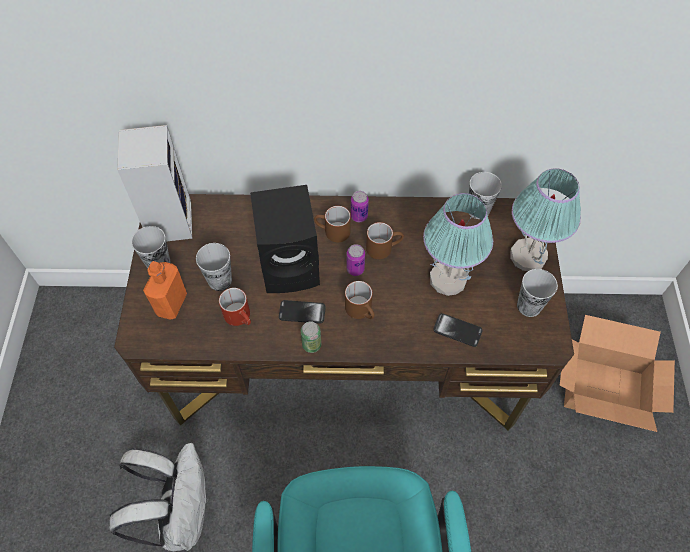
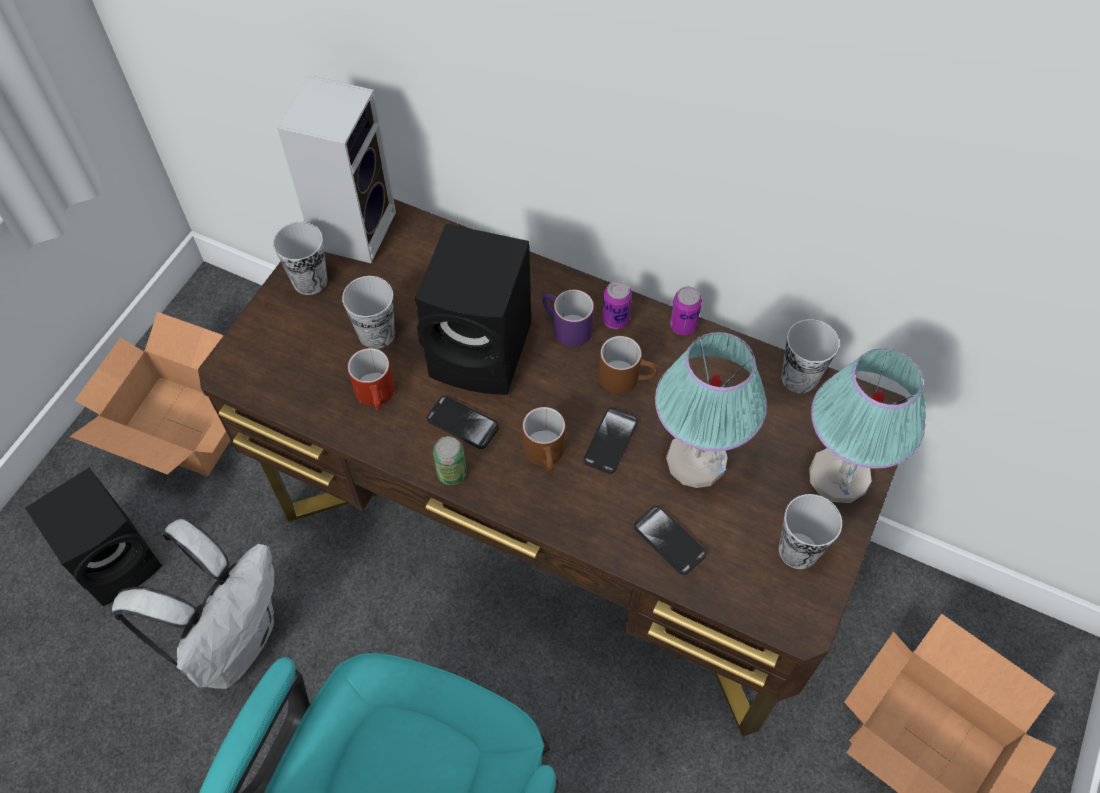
camera: 25 degrees right, 0 degrees up
(78, 394) = (183, 424): none -> cardboard box
(79, 497) = (119, 559): none -> black speaker
(171, 304) = (298, 341): orange bottle -> none
(332, 232) = (565, 328): brown mug -> purple mug
(355, 269) = (569, 393): can -> can (683, 325)
(394, 287) = (610, 441): none -> phone

